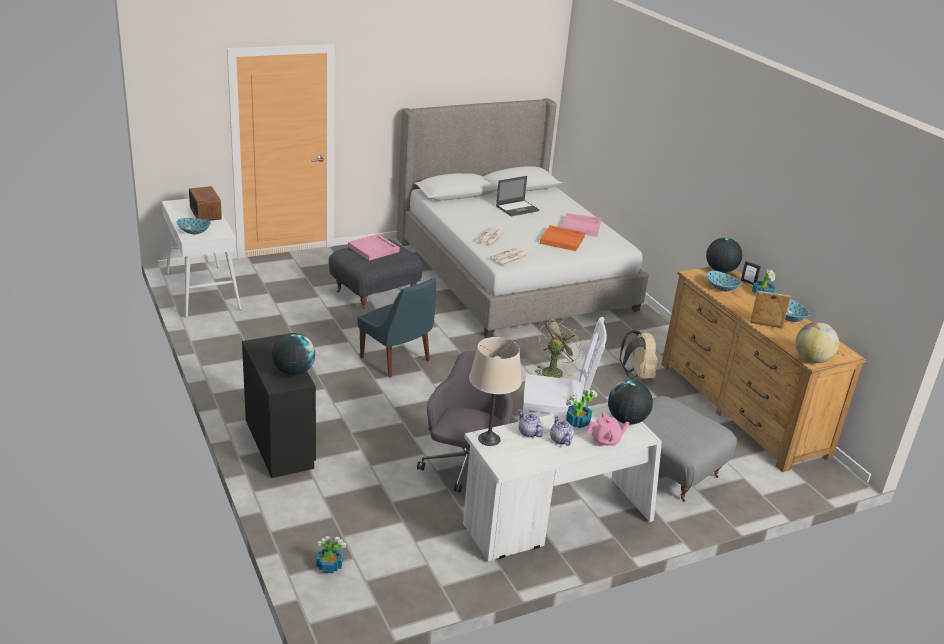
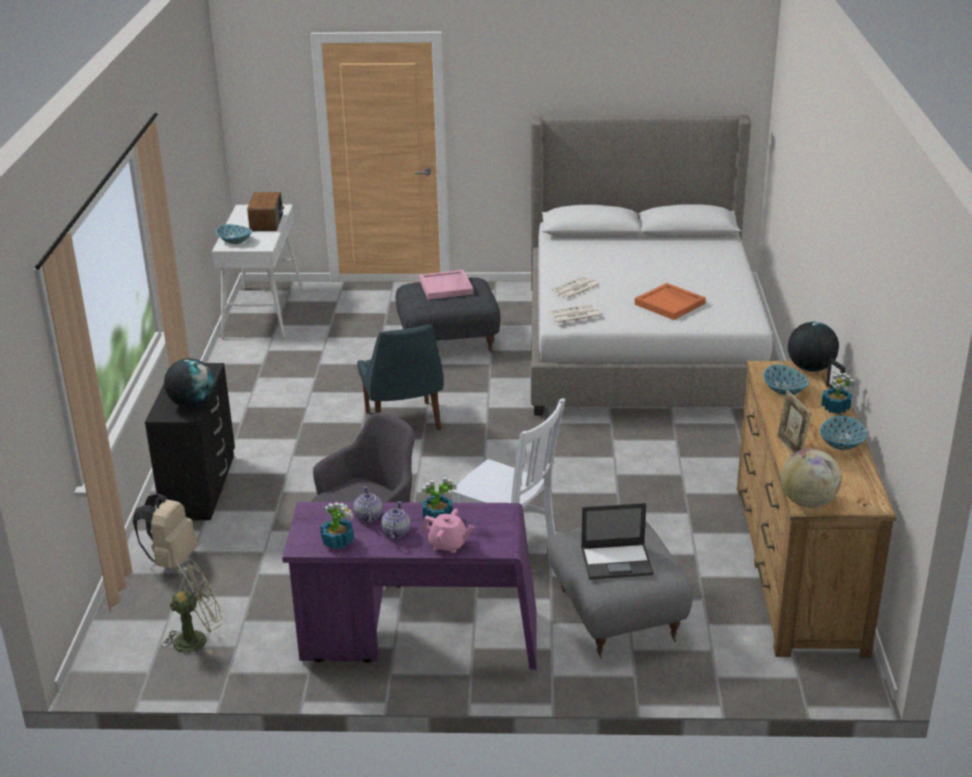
camera: 30 degrees right, 0 degrees up
(329, 566) = (137, 621): potted plant -> potted plant (337, 541)
(489, 439) = (316, 514): beige table lamp -> none
(517, 208) = (651, 257): laptop -> laptop (617, 561)
(553, 370) = (582, 469): green fan -> green fan (197, 638)
(556, 521) = (418, 640): white desk -> purple desk
(581, 226) = (715, 290): pink tray -> none
(627, 420) = (500, 528): globe -> none
(637, 375) = (688, 495): beige backpack -> beige backpack (171, 560)
(765, 326) = (790, 448): picture frame -> picture frame turned 150 degrees counterclockwise

